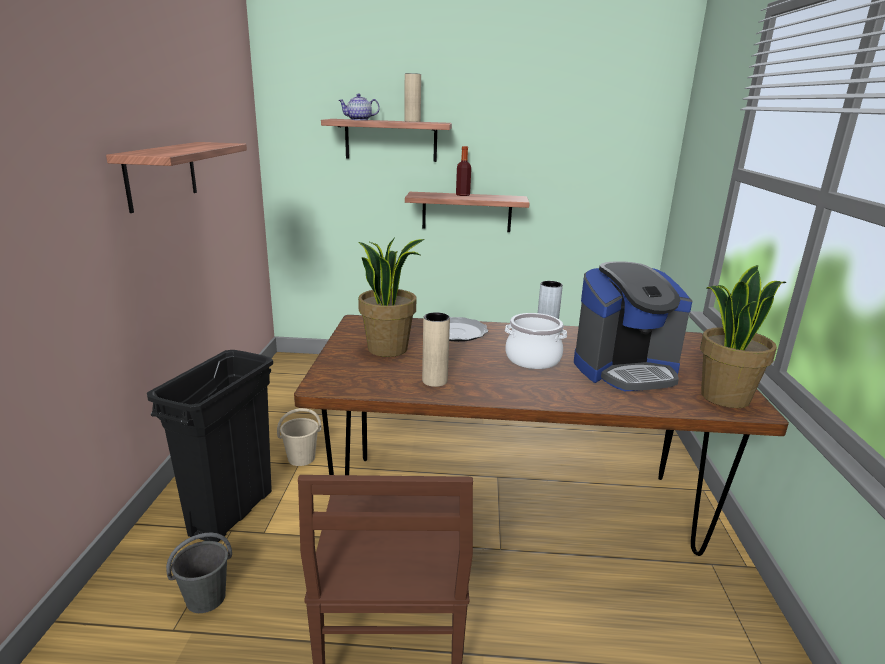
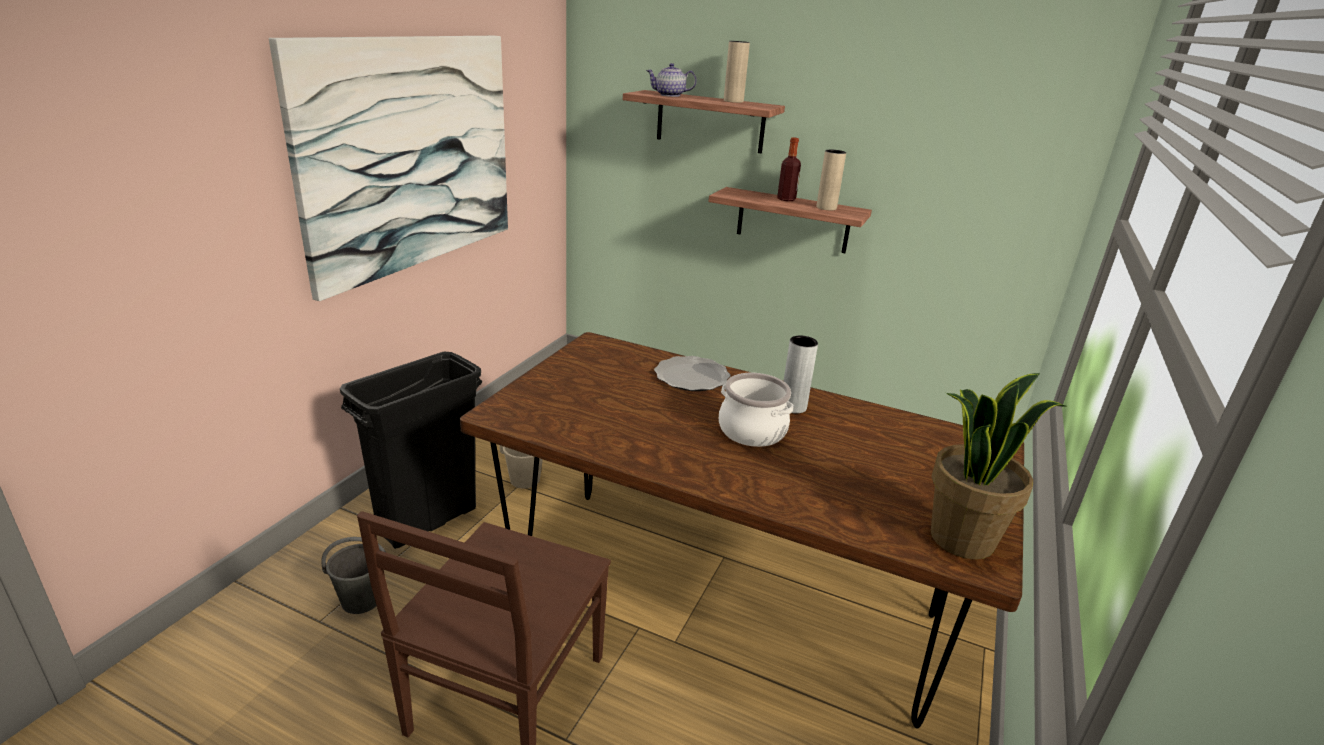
camera: 20 degrees right, 5 degrees up
(161, 175) = (411, 154): shelf -> picture
(388, 348) = (597, 383): potted plant -> none
(434, 381) = (614, 434): beige vase -> beige vase (826, 208)
(625, 370) = (858, 470): coffee machine -> none

